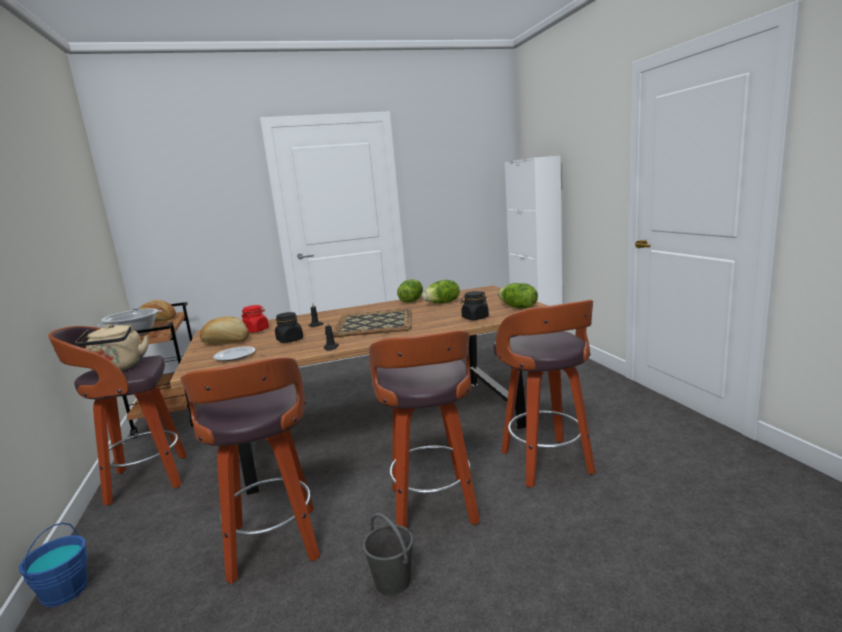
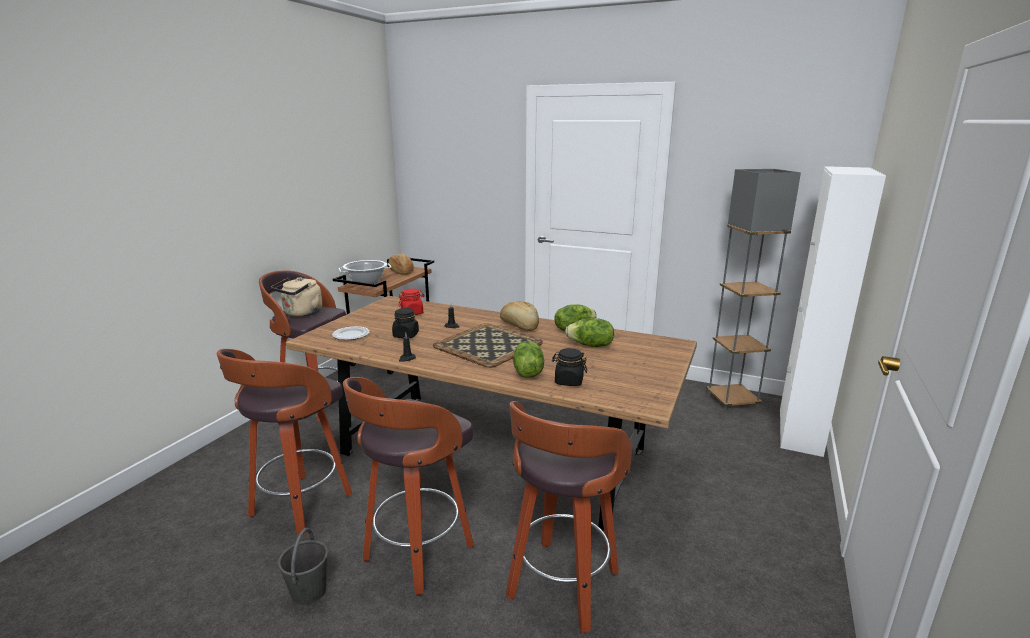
camera: 40 degrees right, 5 degrees up
(65, 591) = (199, 461): blue bucket -> none
(226, 342) = (375, 317): bread -> bread (519, 326)
(482, 342) = (732, 401): none -> grey floor lamp
(518, 307) = (637, 388): lettuce -> lettuce (527, 372)

